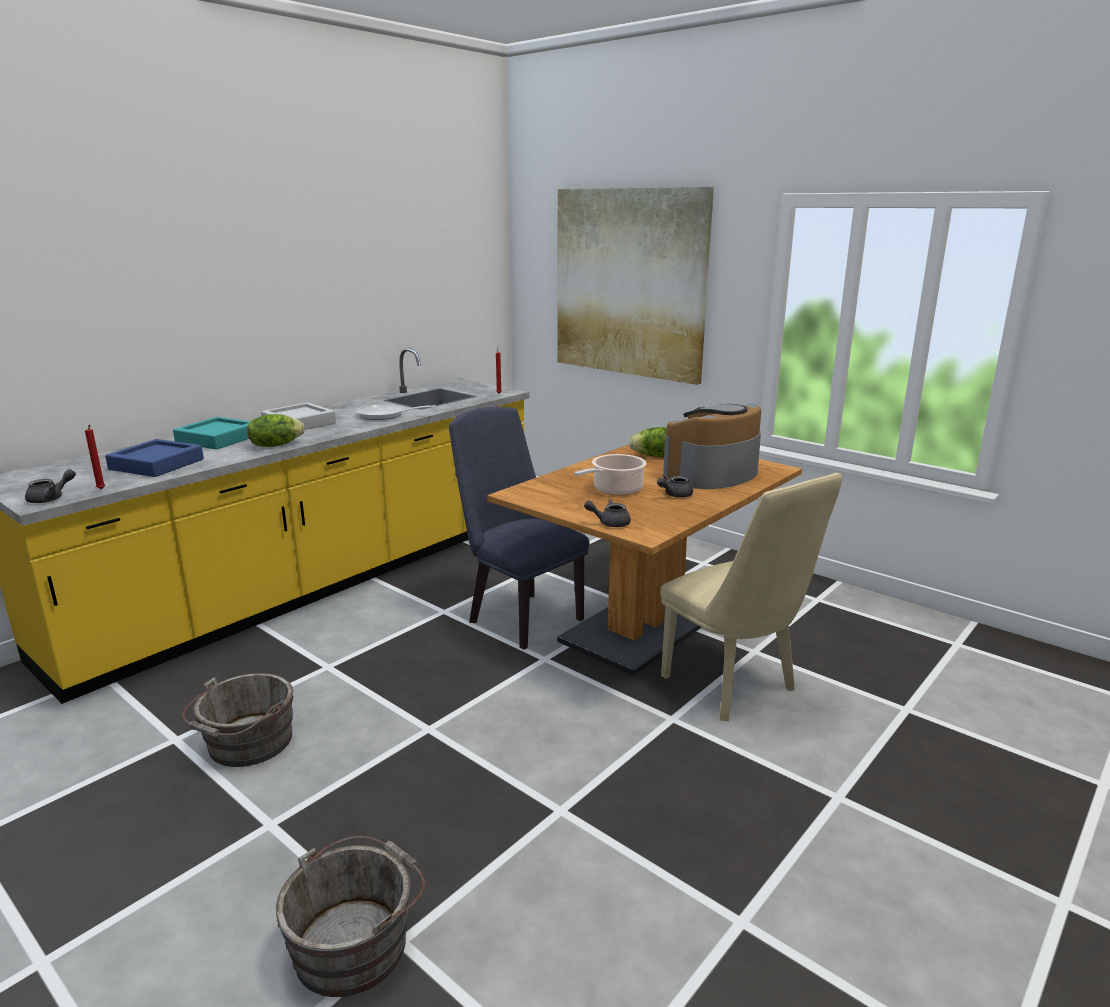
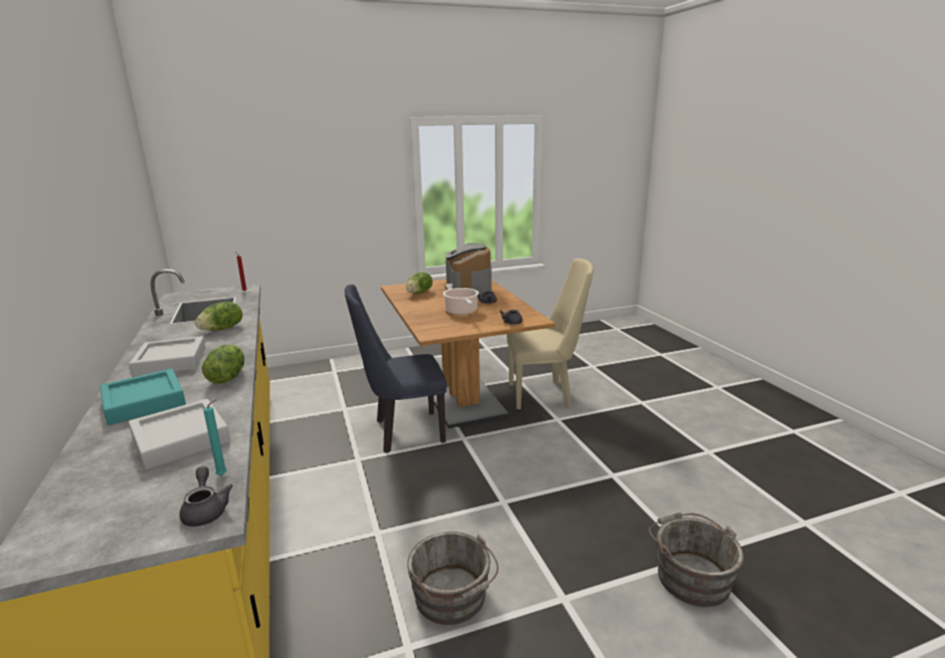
camera: 60 degrees left, 0 degrees up
(101, 489) = (224, 475): red candle -> turquoise candle
(157, 464) = (181, 439): blue tray -> grey tray
(385, 415) = (222, 329): frying pan -> lettuce
(629, 283) = (297, 185): picture -> none

